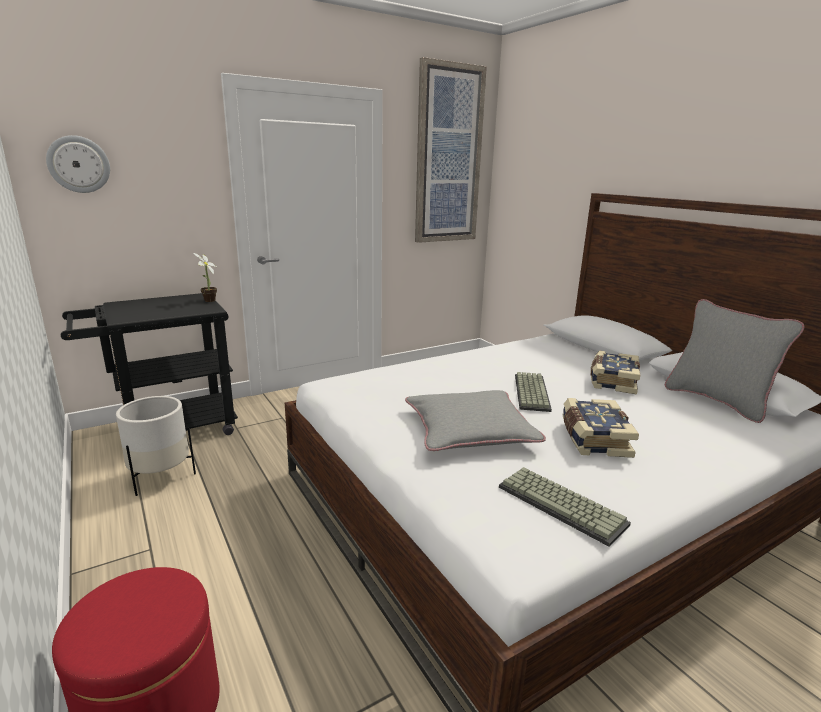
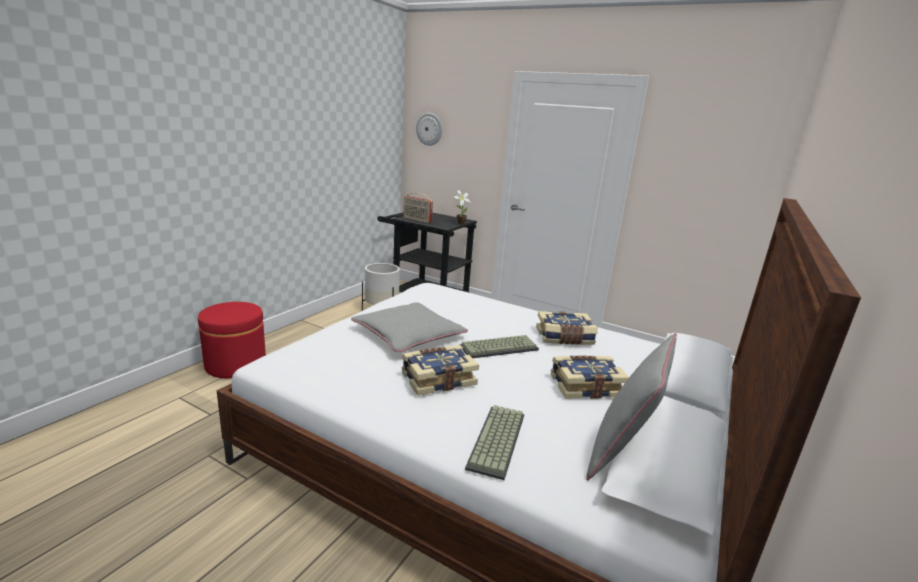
camera: 60 degrees right, 0 degrees up
(150, 315) = (417, 220): none -> radio
(448, 156) = (722, 142): picture -> none
(518, 361) = (564, 338): none -> book
(563, 505) = (329, 373): keyboard -> keyboard (498, 442)

